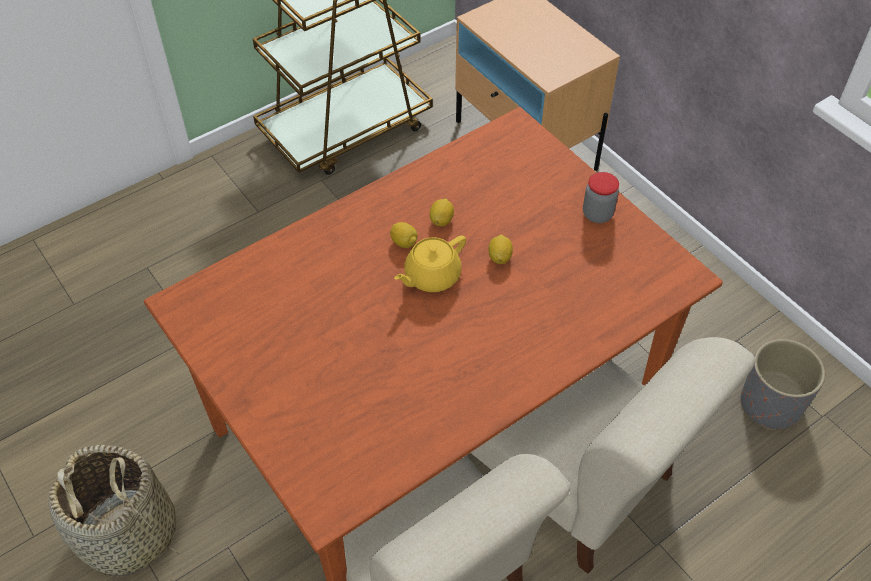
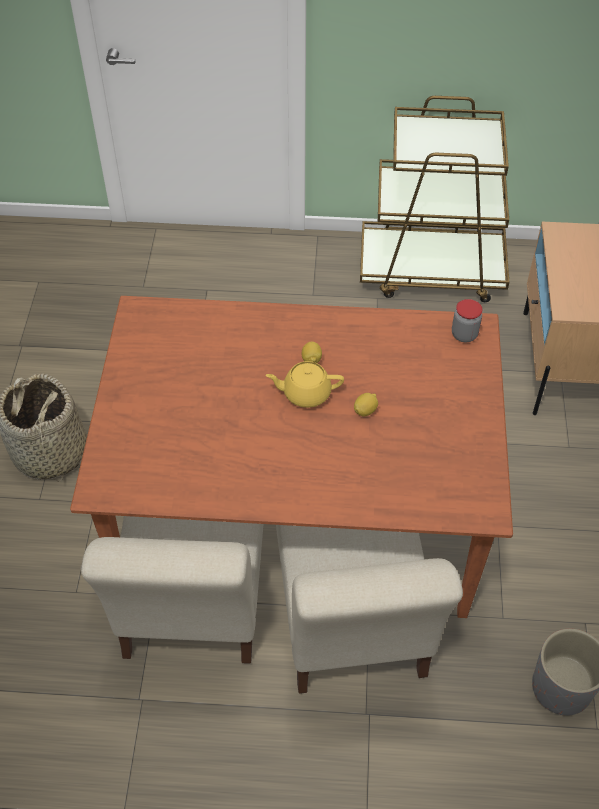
camera: 40 degrees right, 0 degrees up
(441, 220) = (352, 360): lemon -> none
(597, 214) = (469, 426): jar -> jar (464, 334)

